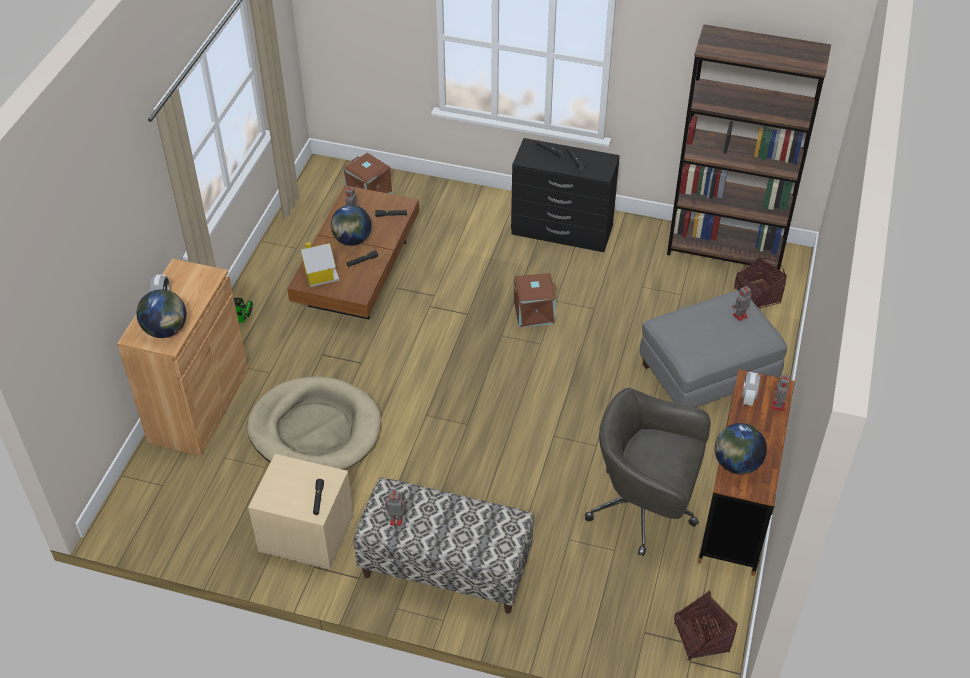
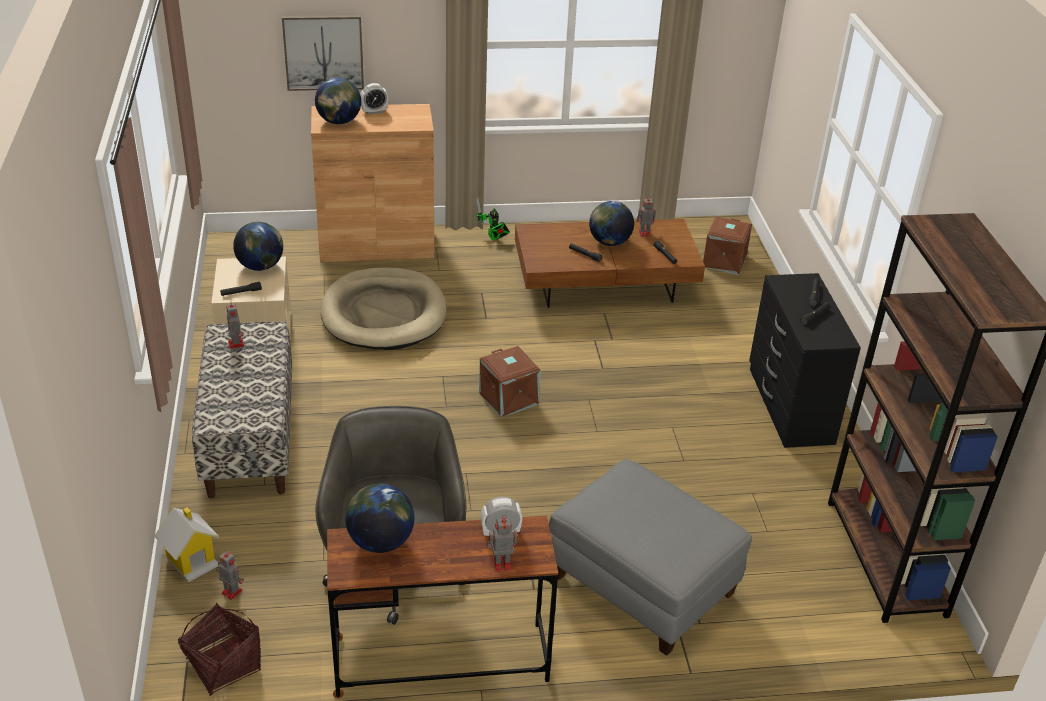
camera: 65 degrees right, 10 degrees down
(104, 289) = (323, 52): none -> picture
(281, 475) = (260, 266): none -> globe
(319, 275) = (545, 236): toy house -> toy house (192, 560)
(534, 312) = (642, 415): brown storage box -> brown storage box (509, 398)
(739, 316) = (691, 535): toy robot -> toy robot (231, 591)
(756, 296) = (825, 607): basket -> none

